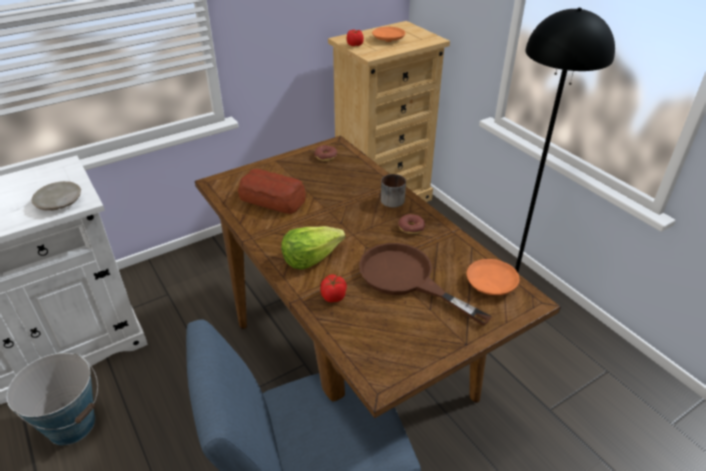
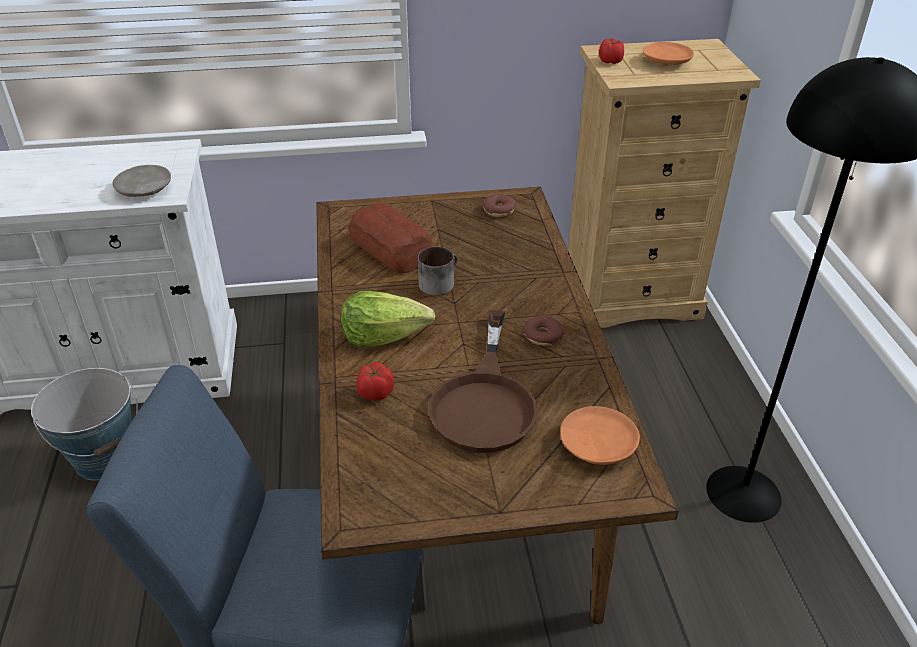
camera: 25 degrees right, 0 degrees up
(392, 198) = (547, 289): mug -> mug (438, 282)
(406, 279) = (485, 401): brown frying pan -> brown frying pan turned 150 degrees counterclockwise

